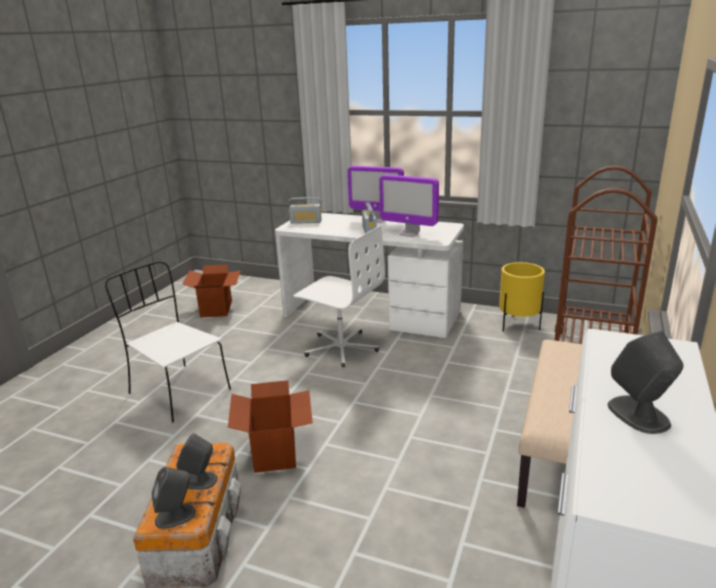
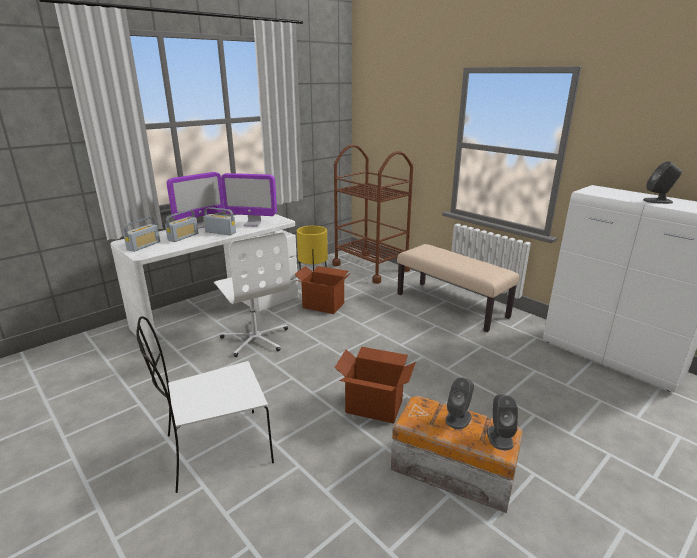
camera: 65 degrees left, 0 degrees up
(217, 308) = (64, 389): cardboard box -> cardboard box (323, 305)
(341, 225) = (183, 237): none -> radio
(341, 348) = (255, 338): white office chair -> white office chair turned 90 degrees clockwise
(409, 233) = (252, 224): monitor -> monitor turned 45 degrees clockwise

